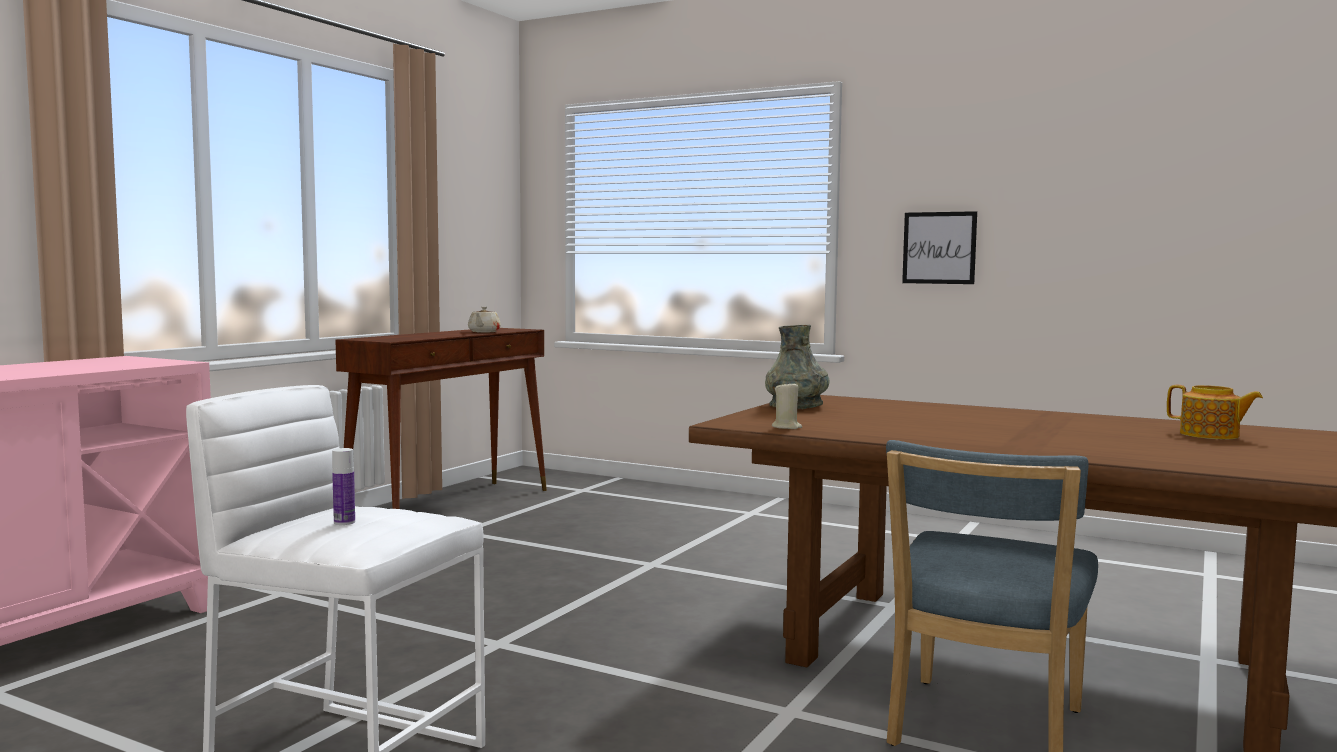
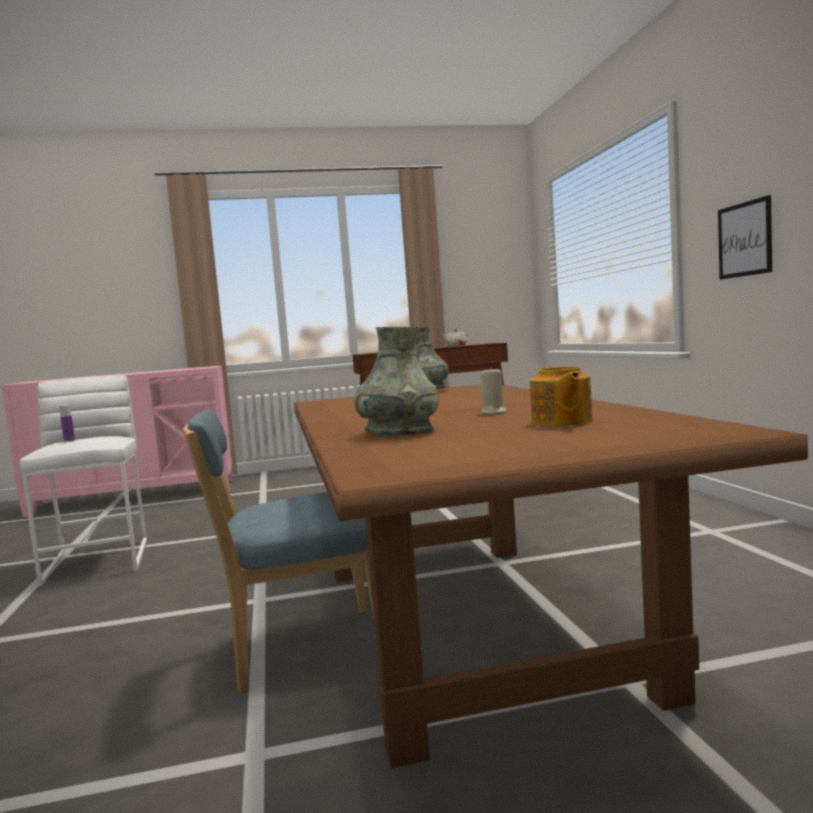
camera: 50 degrees right, 0 degrees up
(786, 427) = (325, 404): beige candle -> beige candle (494, 412)
(1157, 453) = (399, 432): none -> grey vase

